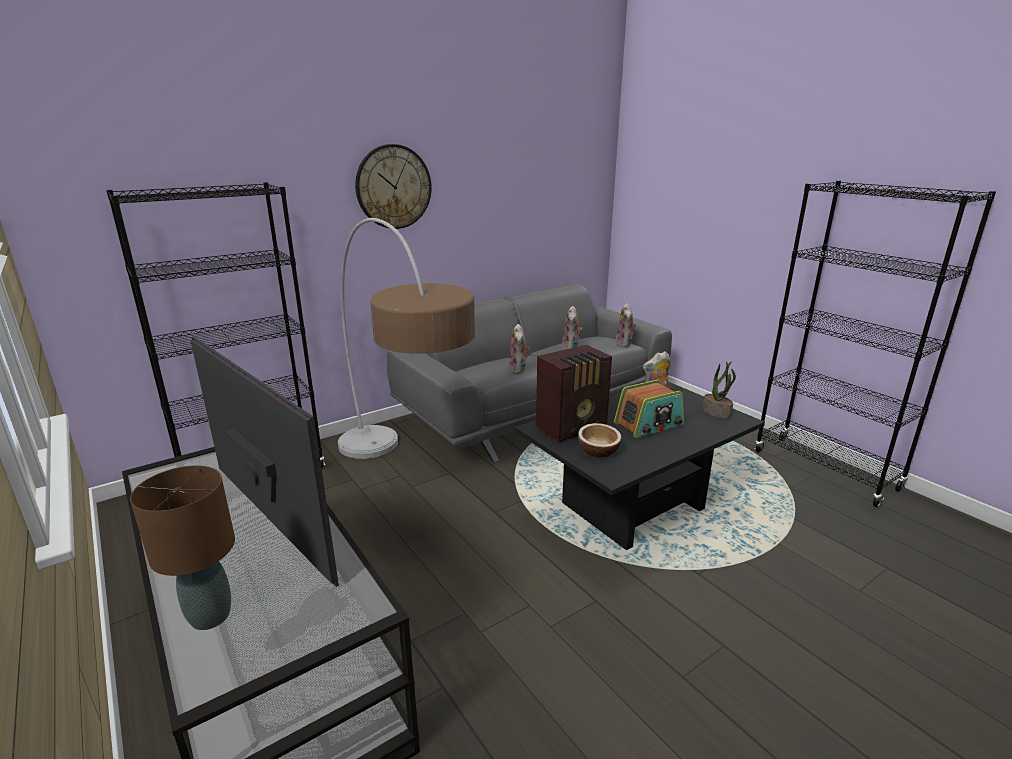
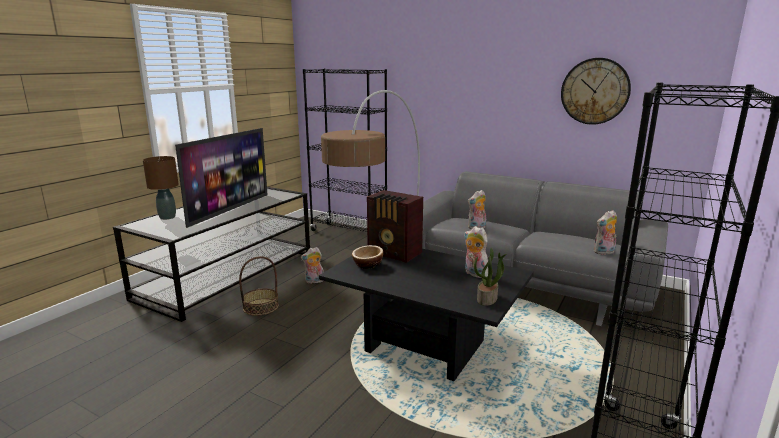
camera: 65 degrees right, 5 degrees down
(393, 187) = (466, 78): wall clock -> wall clock (595, 91)
(441, 625) = (261, 307): none -> basket
(571, 347) = (558, 236): plush toy -> plush toy (314, 281)
(649, 424) = (428, 275): radio -> none

